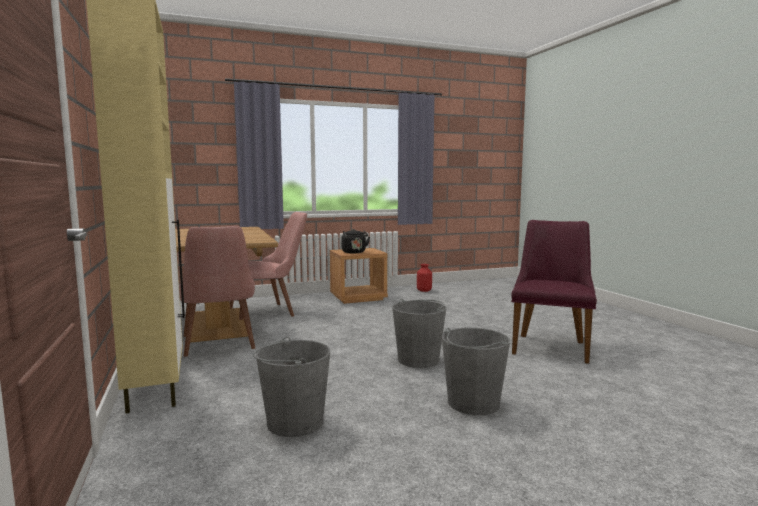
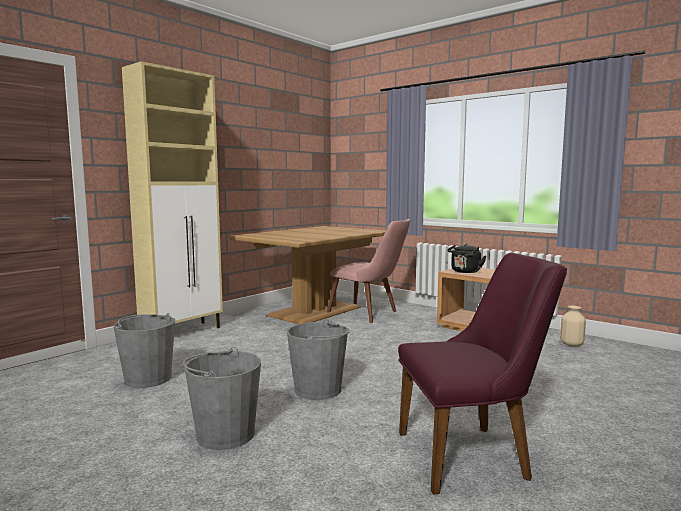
camera: 60 degrees right, 0 degrees up
(220, 345) = (272, 324): pink chair -> none
(424, 291) = (572, 344): red vase -> beige vase

